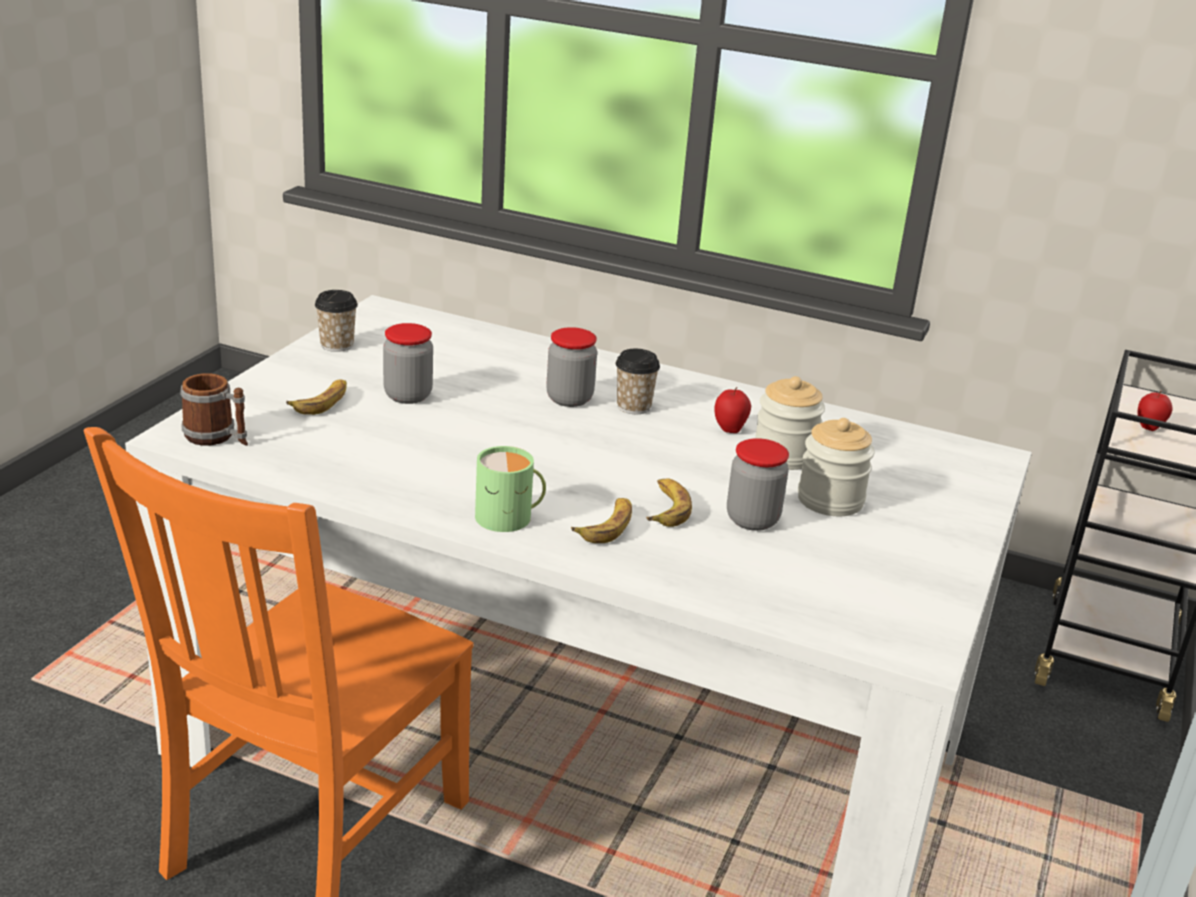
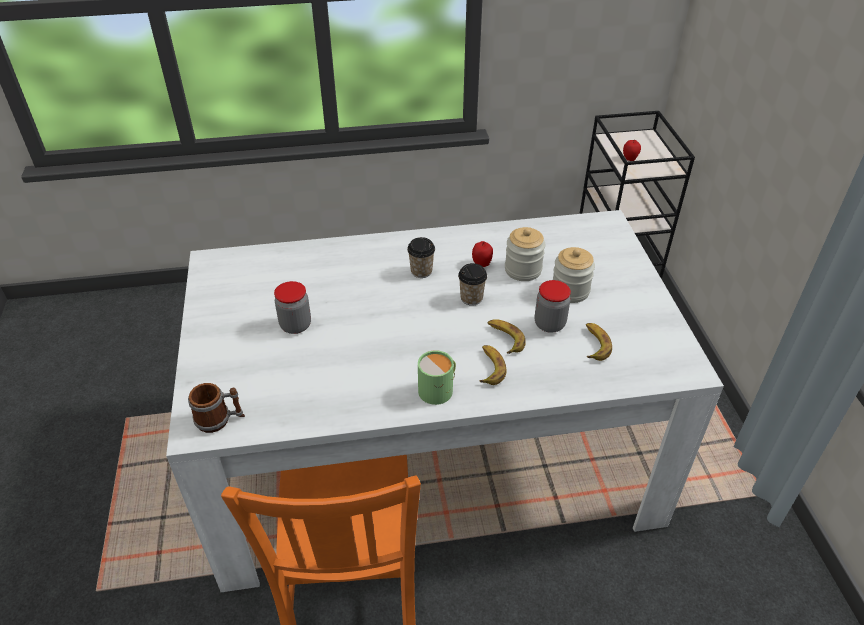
camera: 30 degrees left, 15 degrees up
(322, 402) = (252, 356): banana -> banana (594, 344)
(337, 345) = (213, 305): cup -> cup (471, 298)
(569, 399) = (384, 282): jar -> none

